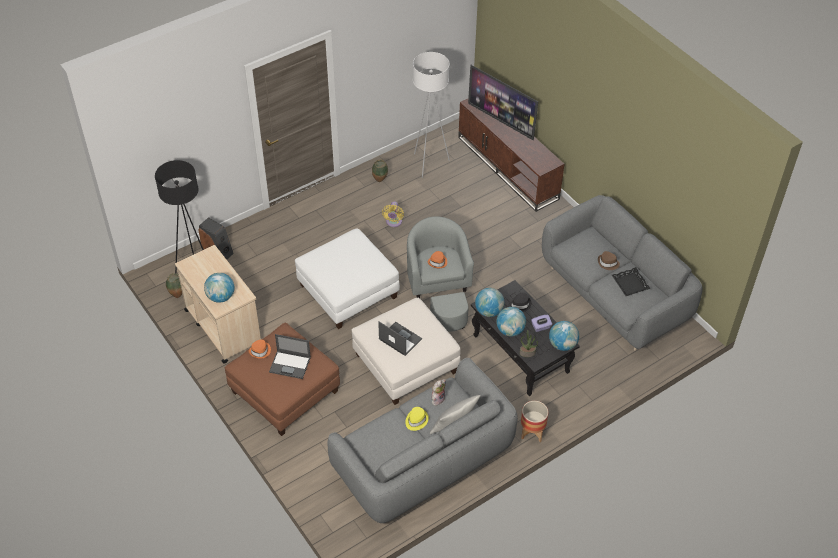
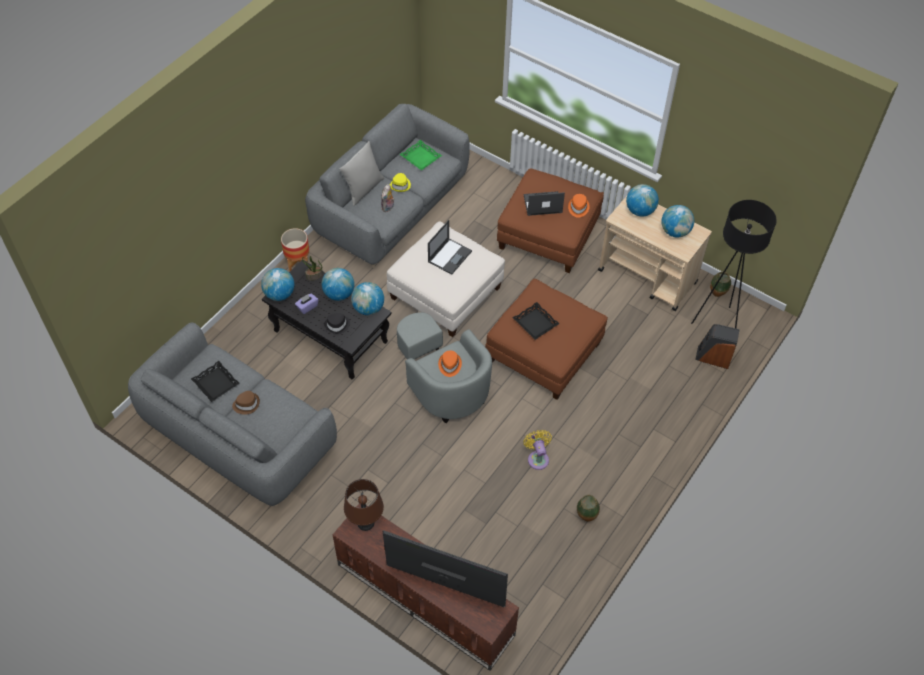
camera: 160 degrees right, 5 degrees up
(205, 271) = (675, 232): none -> globe
(348, 291) = (543, 352): white ottoman -> brown ottoman
(356, 264) = (535, 323): none -> black tray
(383, 445) = (421, 157): none -> green tray
(399, 339) = (450, 256): laptop -> laptop turned 75 degrees counterclockwise
(429, 163) = (535, 570): white floor lamp -> none
(540, 163) = (366, 523): none -> brown table lamp

